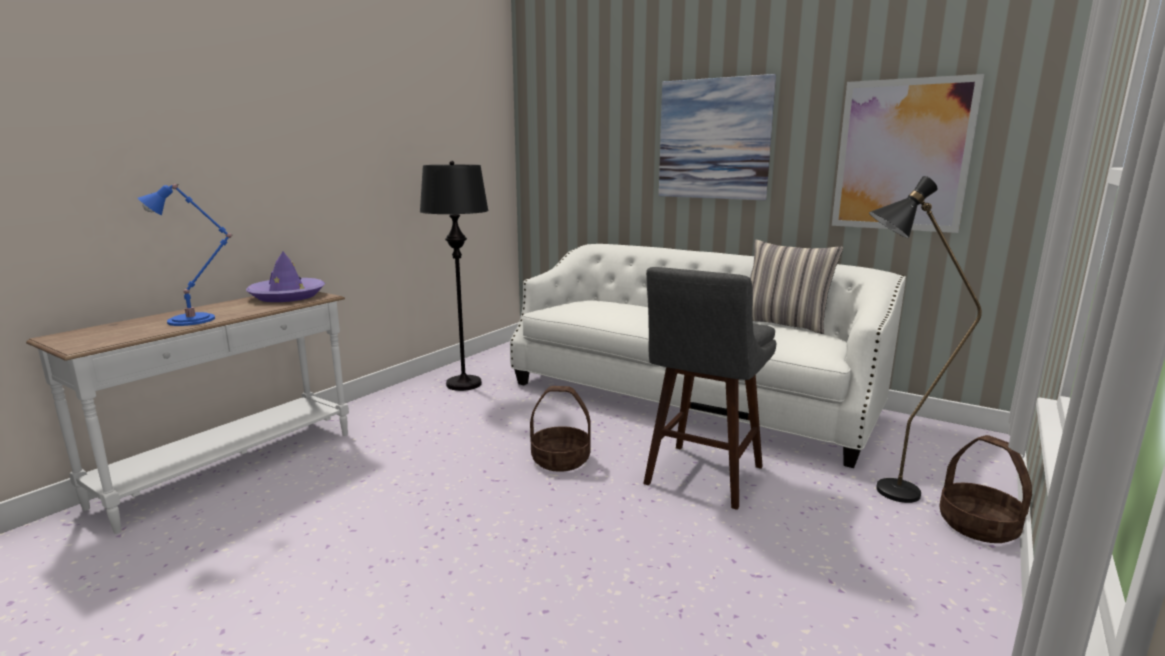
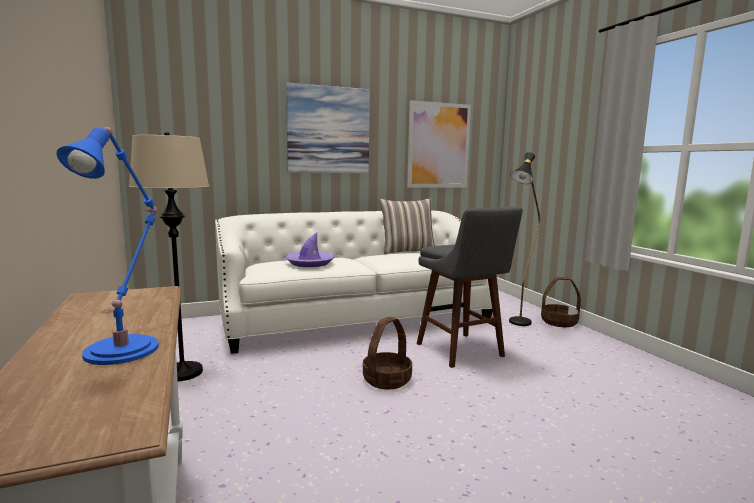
camera: 55 degrees left, 5 degrees down
(287, 296) = (112, 301): purple hat -> purple hat (310, 263)
(463, 384) = (182, 372): black floor lamp -> beige floor lamp

